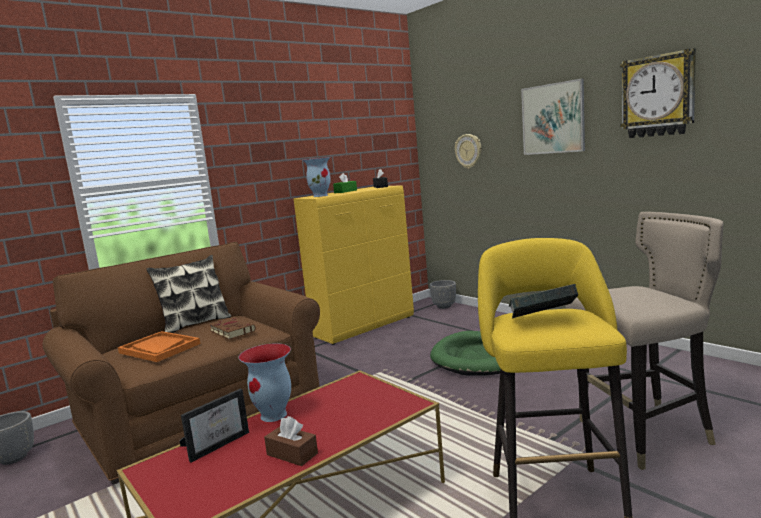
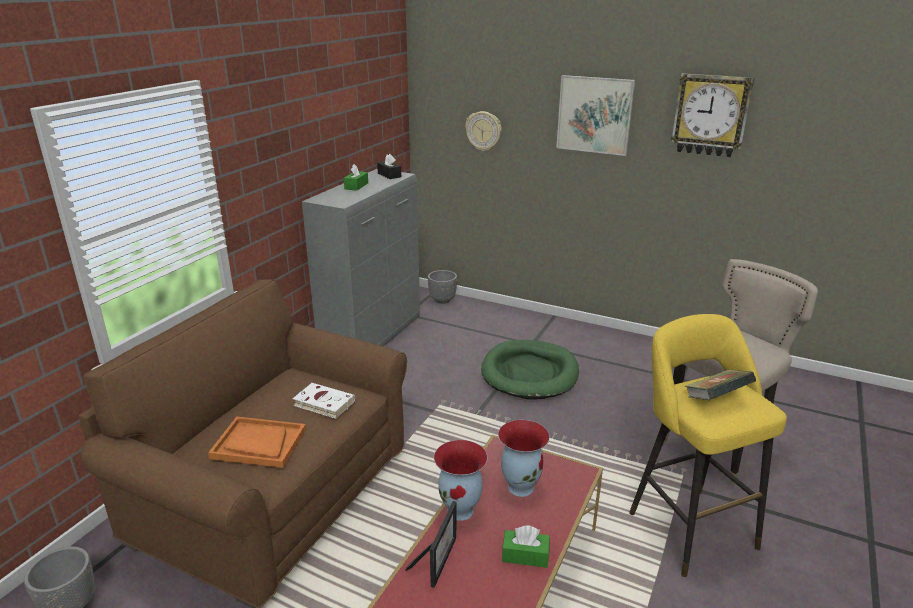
camera: 25 degrees left, 15 degrees up
(195, 324) = (255, 394): pillow -> none
(231, 331) = (322, 403): brown book -> white book
(292, 454) = (525, 555): brown tissue box -> green tissue box
(320, 196) = (338, 198): vase -> vase (520, 487)
(364, 327) = (372, 338): yellow cabinet -> grey cabinet

